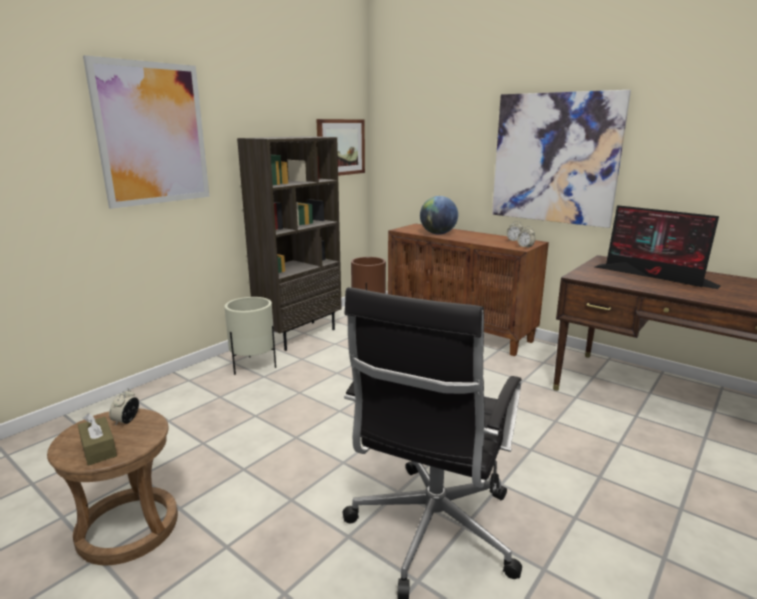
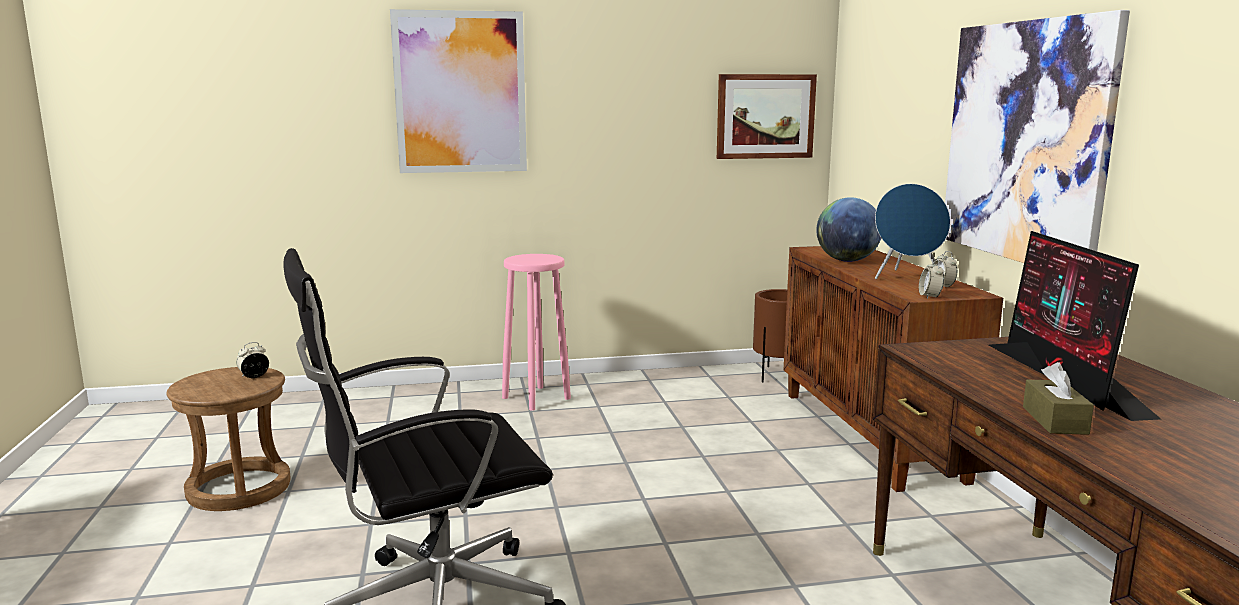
camera: 40 degrees right, 5 degrees down
(98, 449) = (204, 388): brown tissue box -> brown tissue box (1054, 420)
(253, 366) = (537, 398): beige planter -> pink stool
(299, 335) = (640, 381): brown bookcase -> none
(488, 238) = (906, 277): none -> blue speaker

